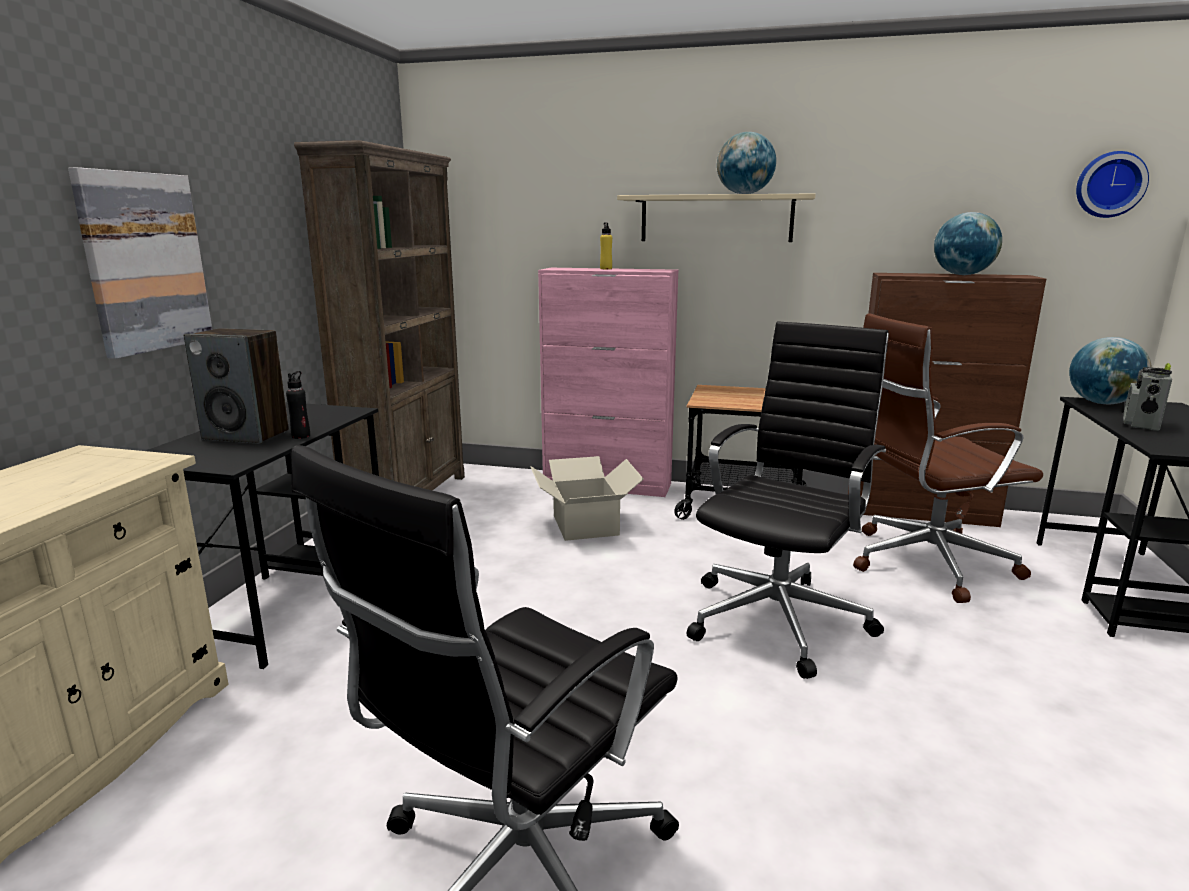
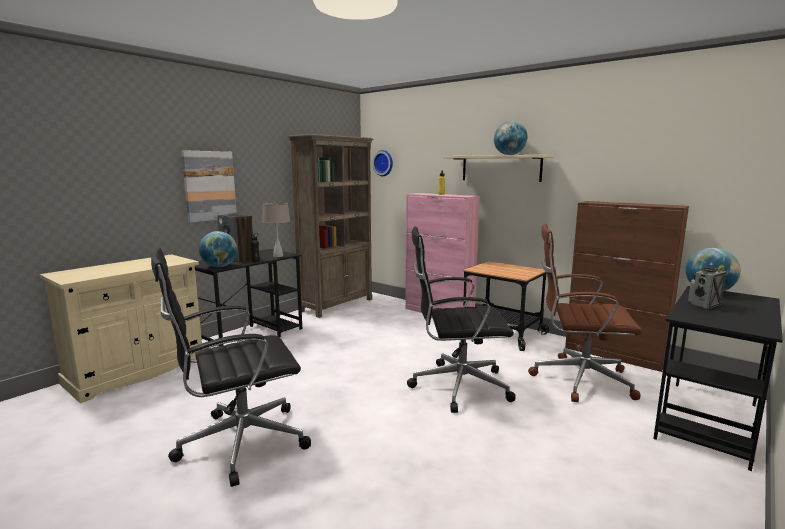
camera: 25 degrees right, 5 degrees down
(332, 417) = (278, 256): none -> beige table lamp
(586, 525) = (407, 329): cardboard box -> none
(780, 617) = (457, 386): black office chair -> black office chair turned 150 degrees counterclockwise
(962, 275) = (636, 204): globe -> globe (219, 266)
(1109, 185) = (745, 147): wall clock -> wall clock (384, 163)

